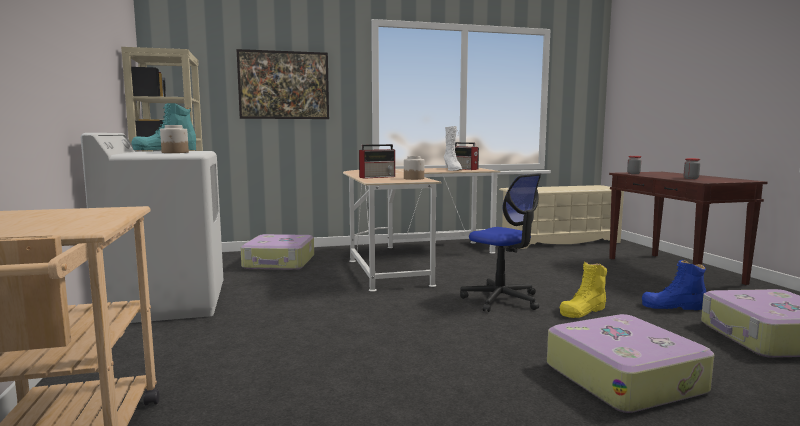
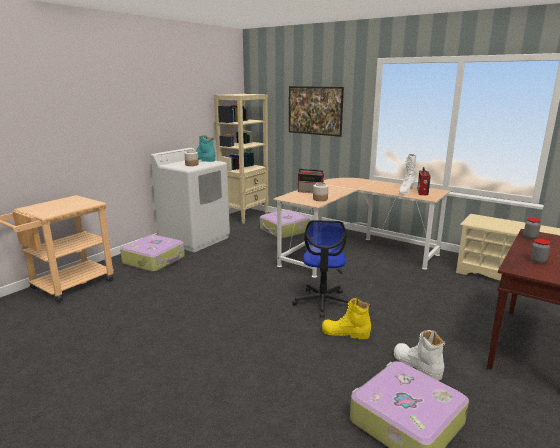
camera: 50 degrees right, 10 degrees up
(624, 377) = (246, 371): suitcase -> suitcase (155, 260)
(673, 306) = (417, 365): blue boot -> white boot

